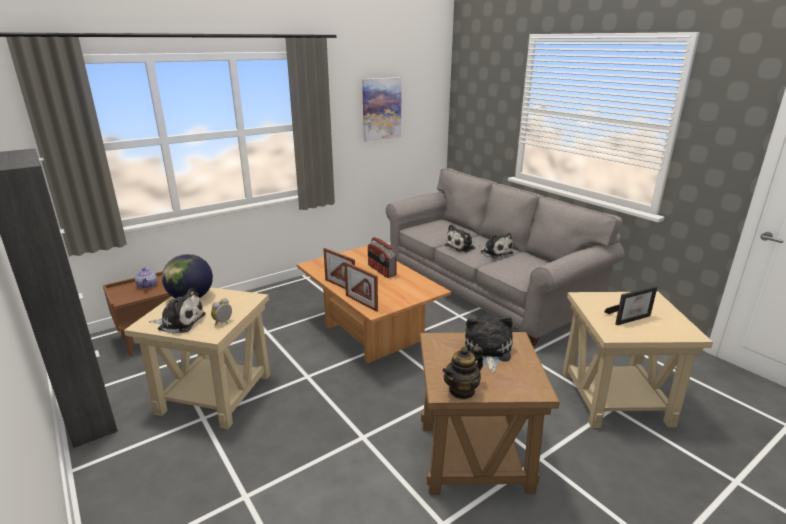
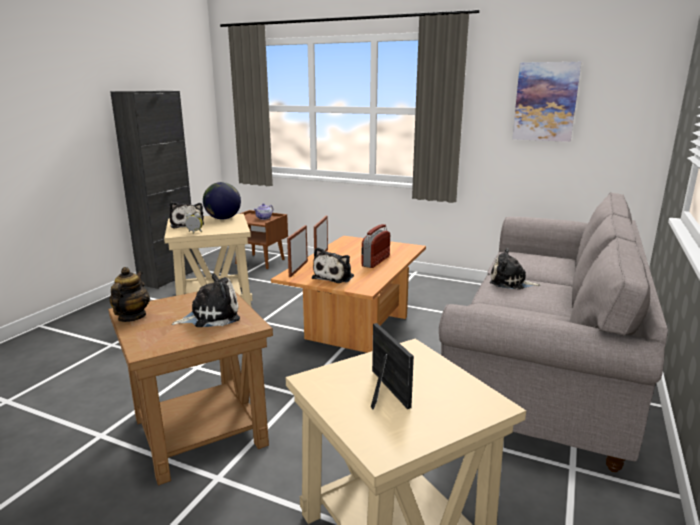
camera: 60 degrees right, 5 degrees down
(462, 391) = (131, 317): teapot -> teapot turned 75 degrees clockwise
(495, 252) = (531, 301): plush toy -> plush toy (335, 277)
(629, 317) = (383, 389): picture frame -> picture frame turned 150 degrees counterclockwise

